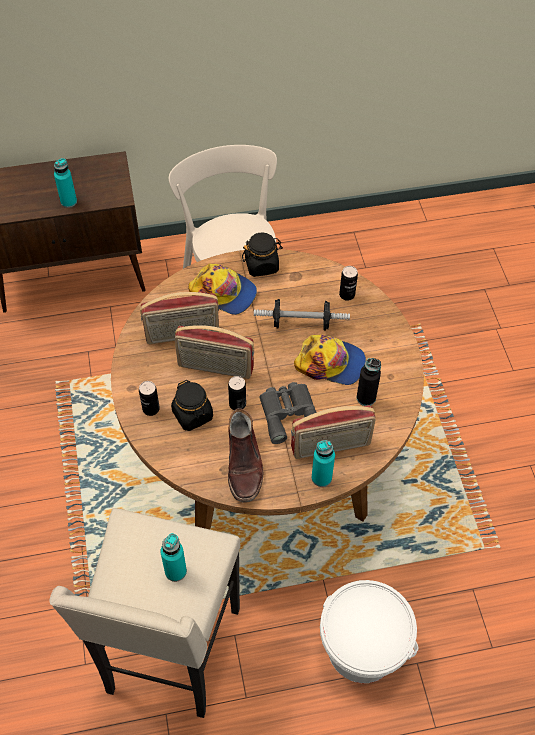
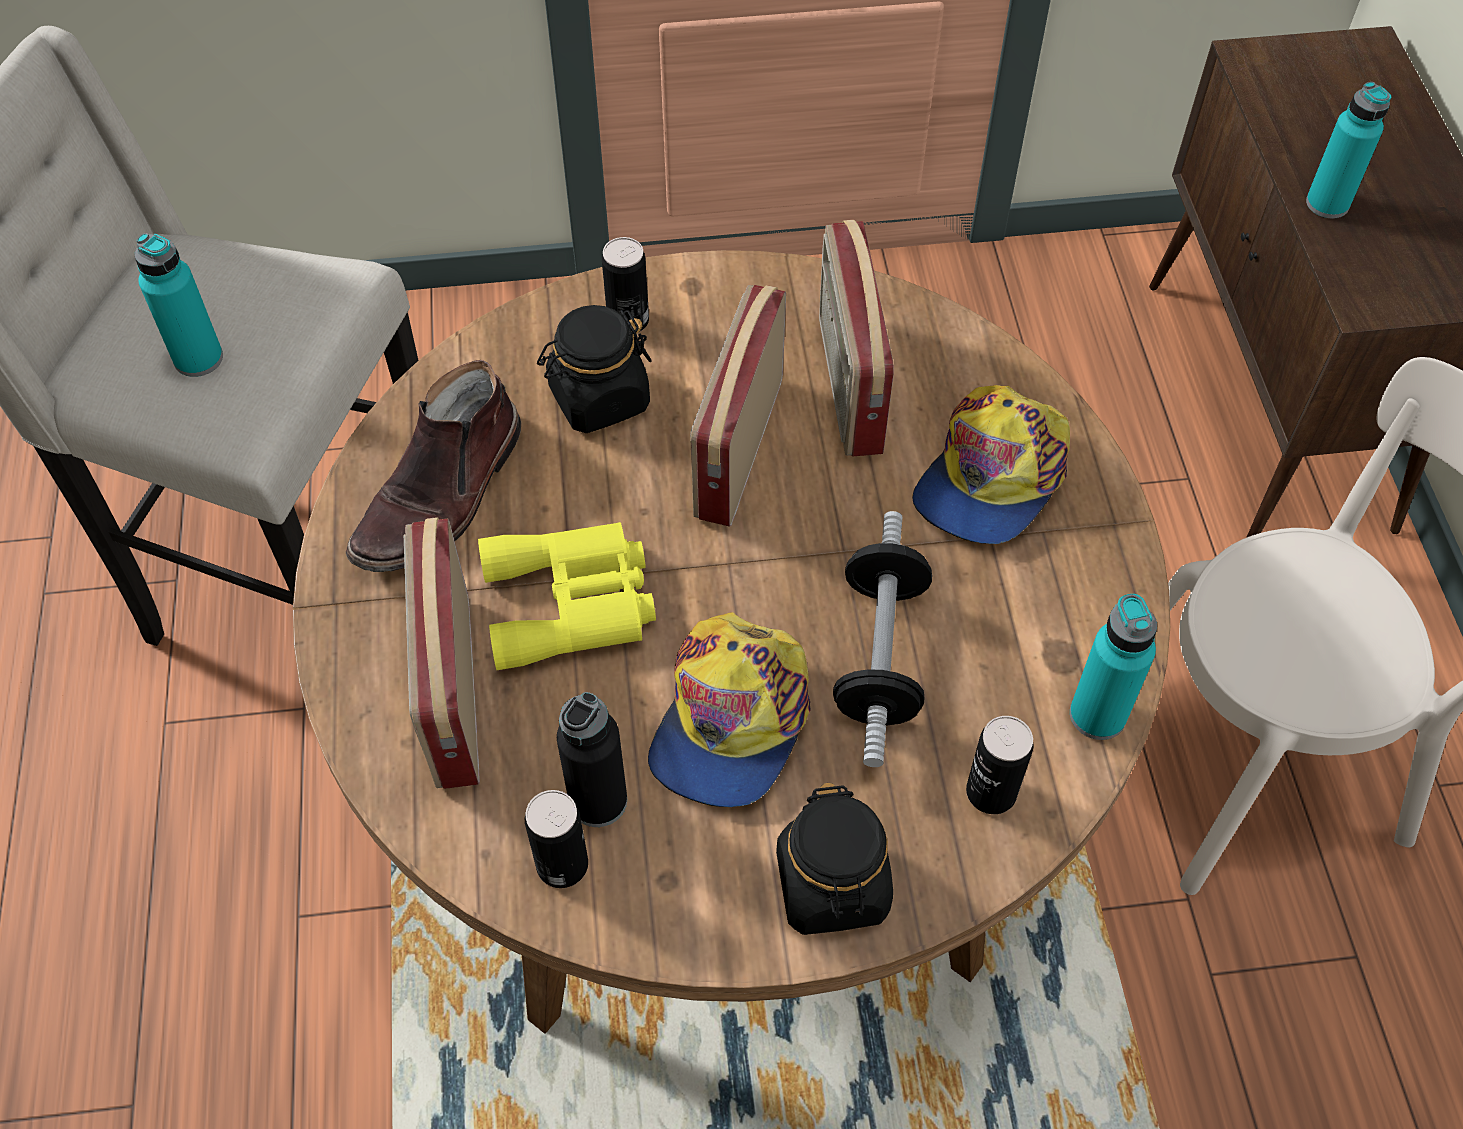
camera: 95 degrees right, 0 degrees up
(237, 404) = (619, 490): can -> can (562, 865)
(244, 463) = (442, 496): brown boot -> brown boot turned 60 degrees counterclockwise
(262, 265) = (1099, 572): black jar -> black jar (832, 886)
(289, 413) = (573, 602): grey binoculars -> yellow binoculars
(321, 478) = (362, 661): turquoise bottle -> turquoise bottle (1097, 715)
(362, 648) = (204, 977): white bucket -> none

